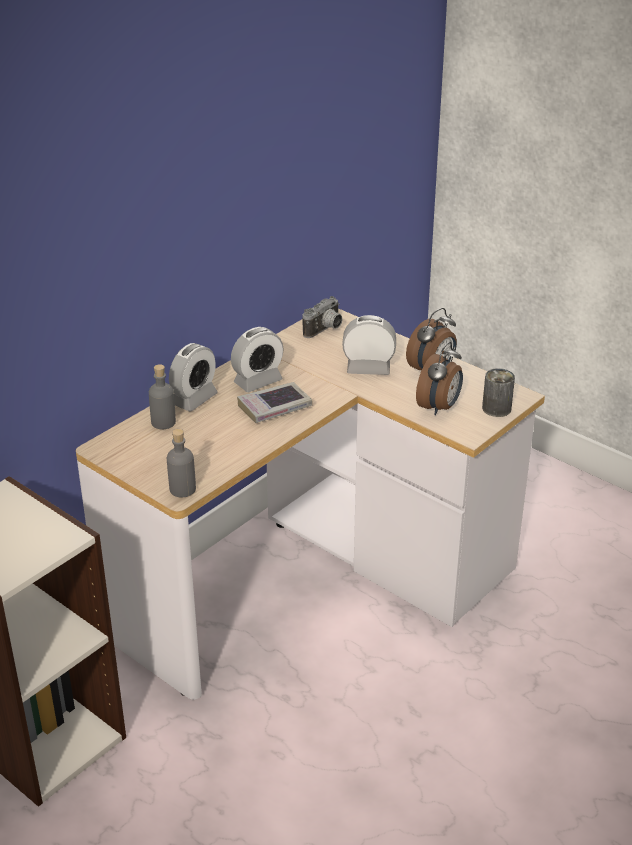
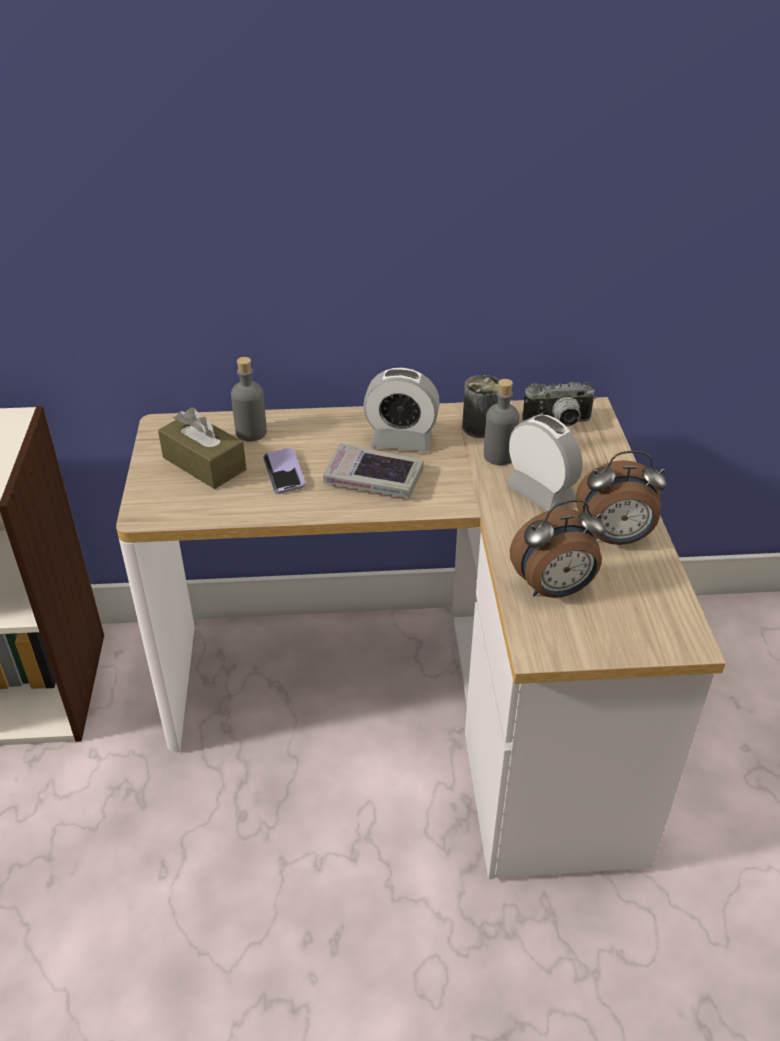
camera: 45 degrees right, 5 degrees up
(166, 452) = (204, 464): none -> brown tissue box
(182, 489) = (156, 510): grey bottle -> grey bottle (499, 456)
(194, 399) = (314, 425): alarm clock -> none
(221, 431) = (284, 472): none -> phone
(496, 408) = (627, 637): can -> can (480, 427)

